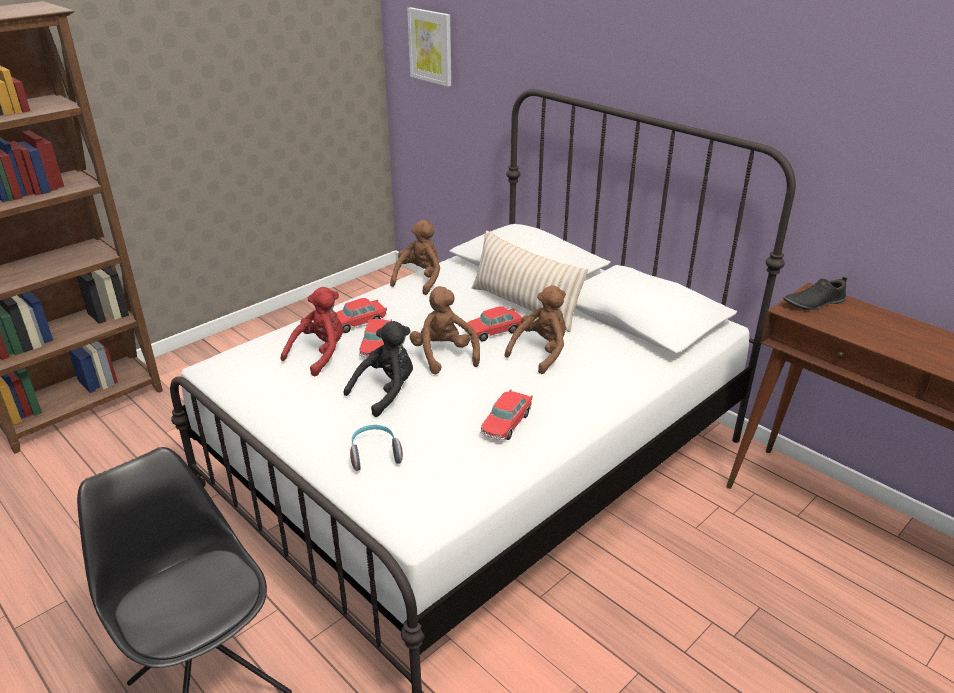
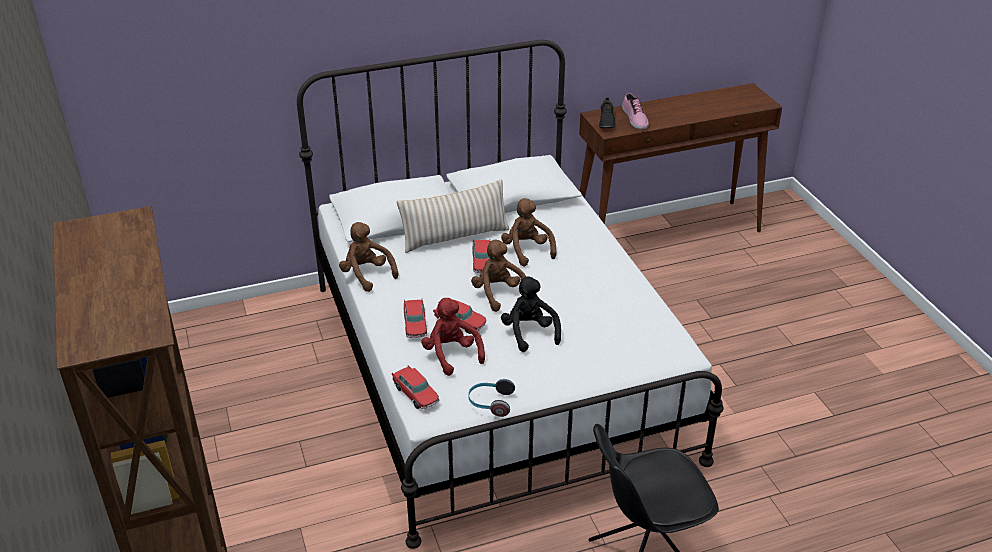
camera: 65 degrees left, 5 degrees up
(374, 454) = (601, 355): headphones -> headphones (490, 403)
(431, 46) = (151, 78): picture -> none
(444, 355) = (498, 294): brown plush toy -> brown plush toy turned 60 degrees clockwise
(506, 424) = (601, 290): toy car -> toy car (416, 394)
(854, 320) = (634, 118): none -> shoe

